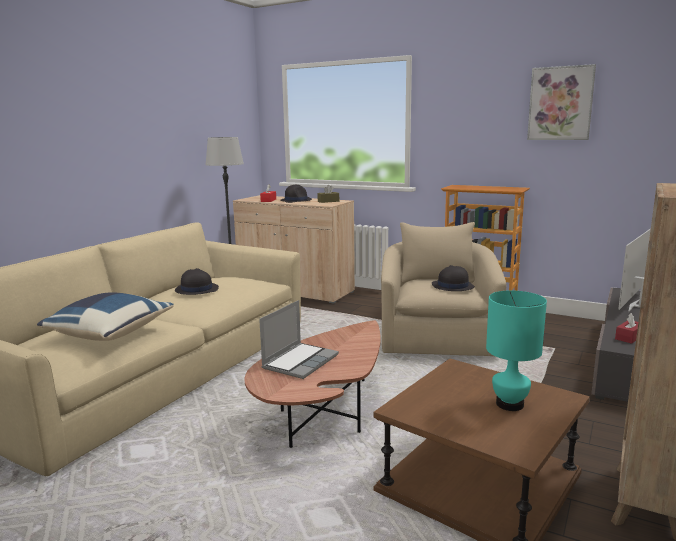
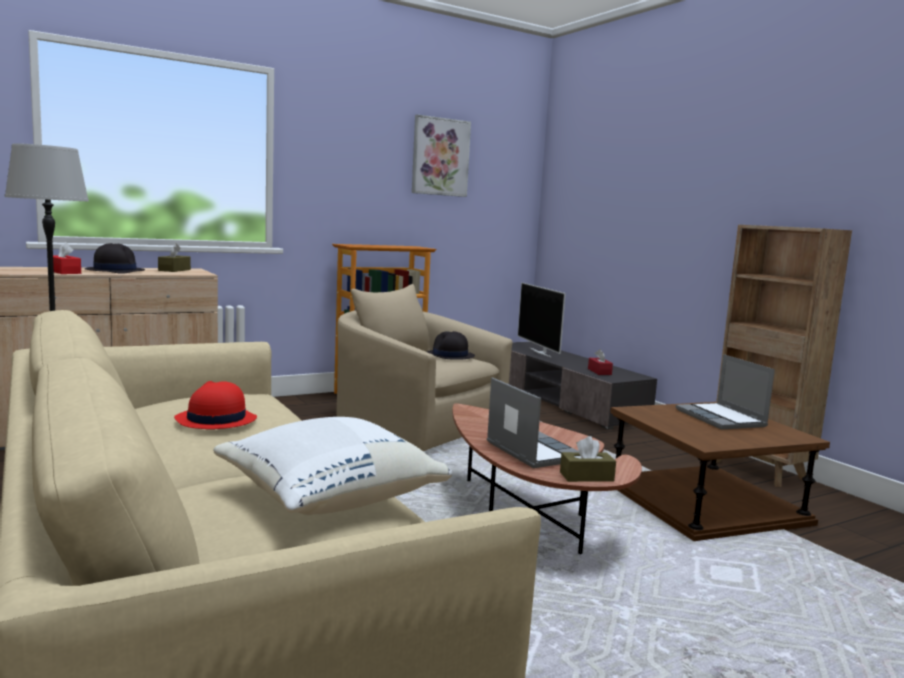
camera: 60 degrees left, 5 degrees down
(109, 333) = (328, 497): blue pillow -> white pillow
(196, 289) = (215, 419): black hat -> red hat
(268, 386) = (586, 476): none -> brown tissue box
(510, 404) = (721, 418): turquoise table lamp -> laptop

